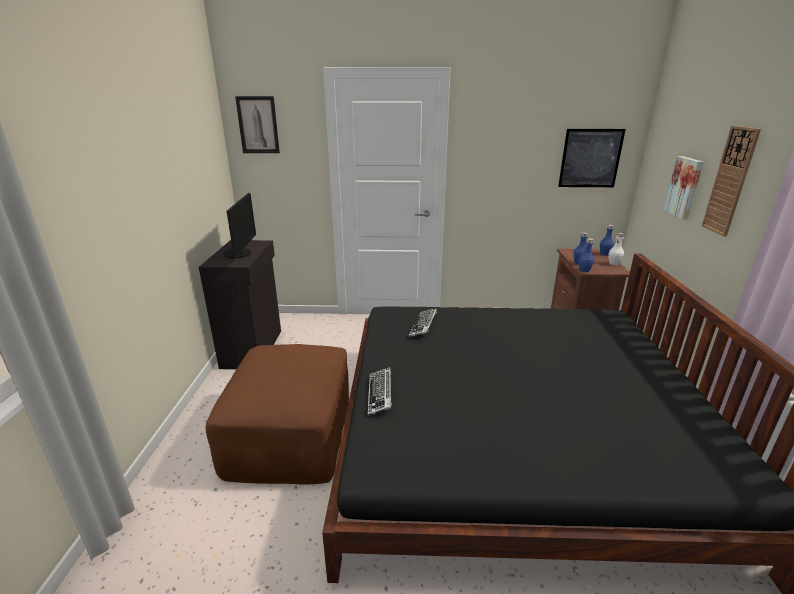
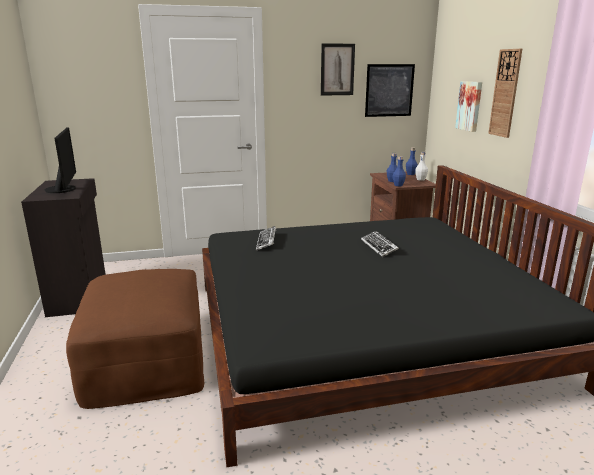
camera: 15 degrees left, 5 degrees down
(258, 125) = (69, 61): picture -> picture (337, 69)
(380, 394) = (245, 293): keyboard -> keyboard (379, 247)

